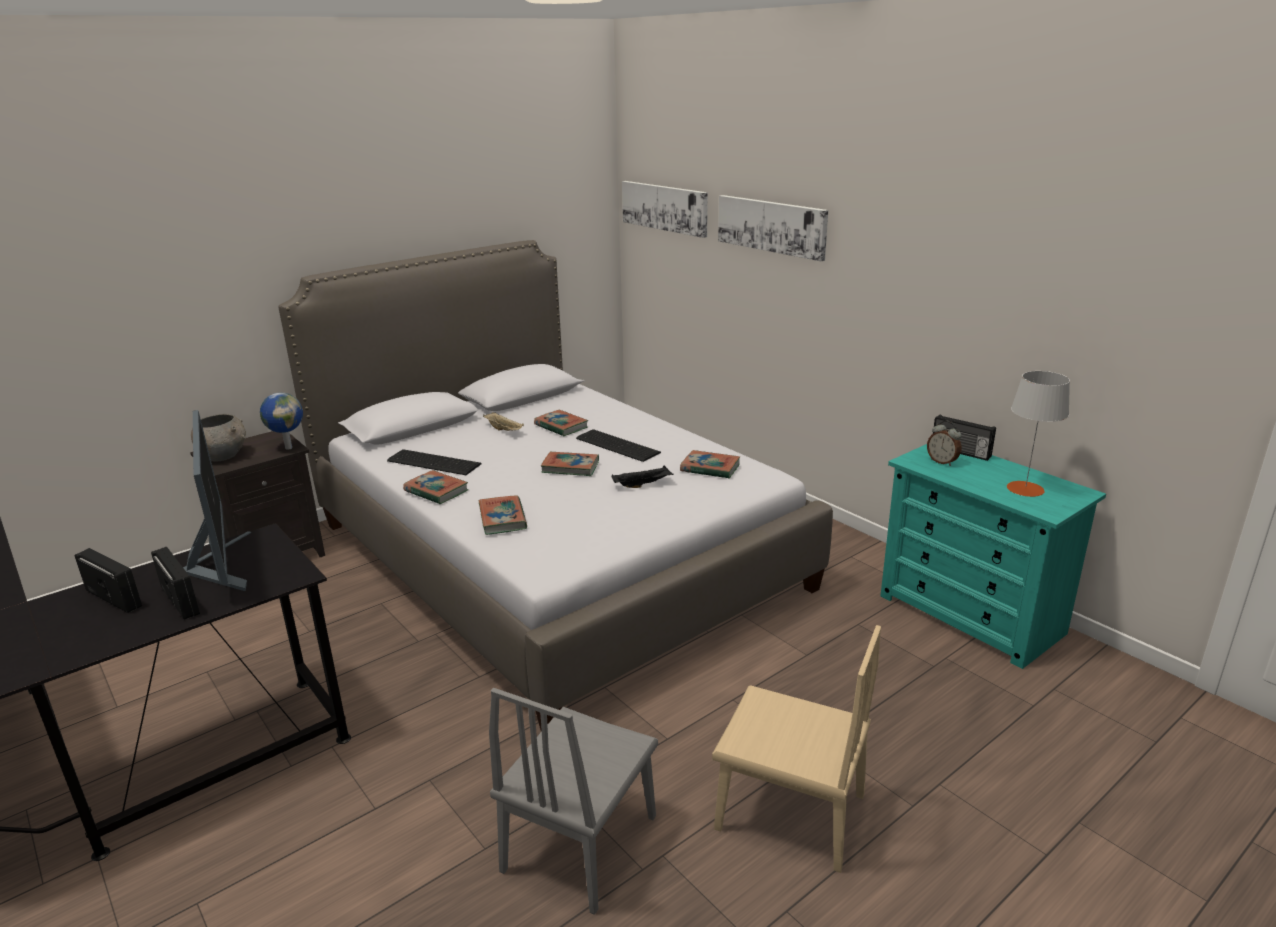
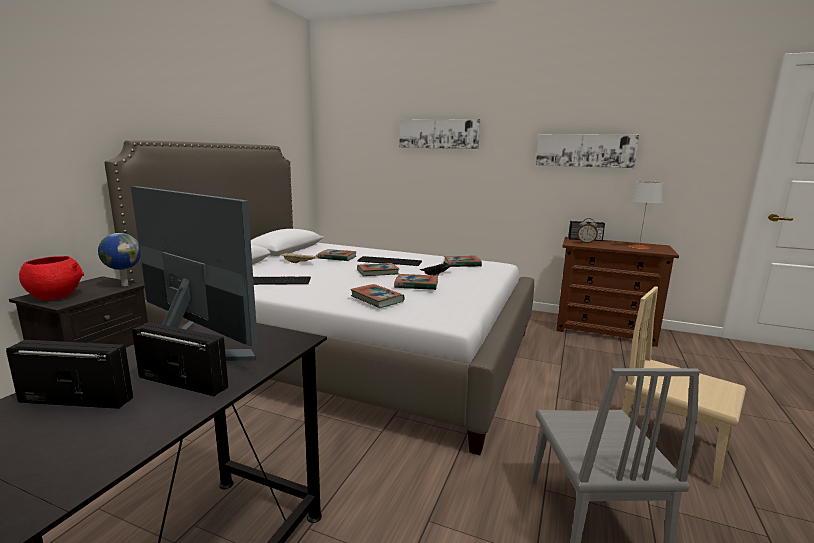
camera: 30 degrees left, 10 degrees down
(223, 456) = (55, 296): grey bowl -> red bowl
(436, 491) = (297, 294): book -> book (416, 285)
(665, 207) = (353, 133): picture -> picture (585, 150)
(790, 812) = (671, 447): beige chair -> beige chair turned 135 degrees counterclockwise
(971, 615) = (604, 330): turquoise dresser -> brown dresser

